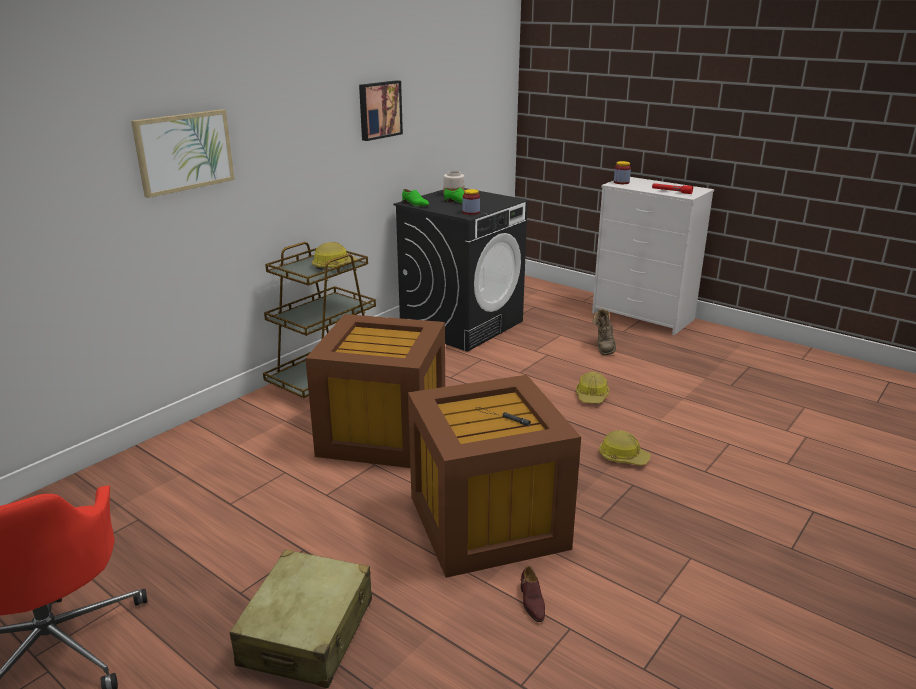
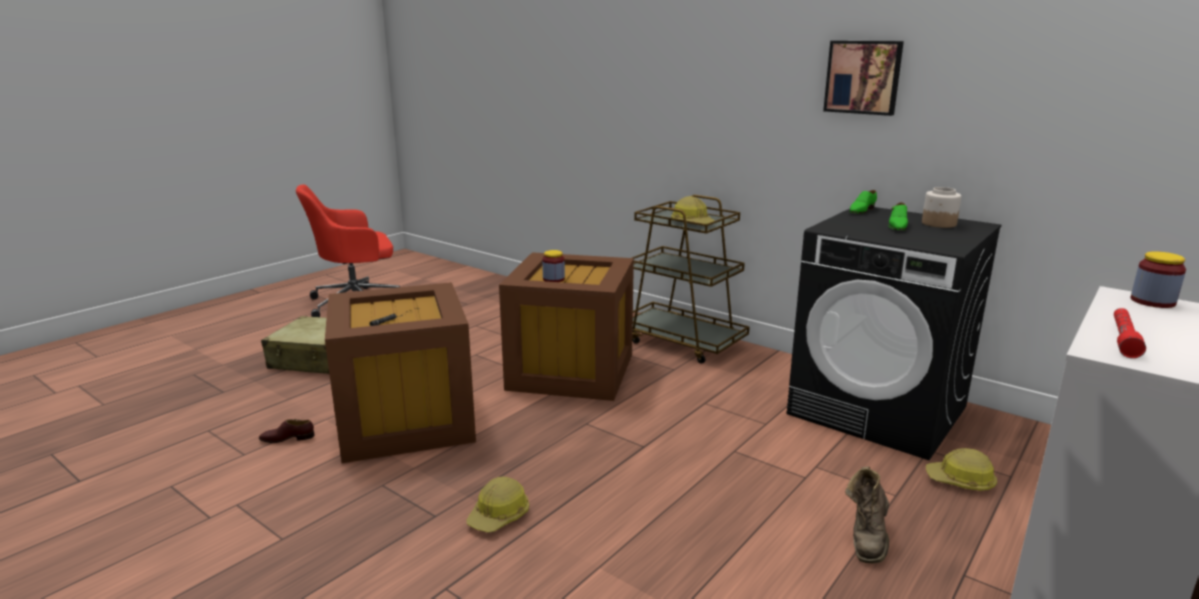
camera: 90 degrees right, 5 degrees down
(184, 151) = (627, 78): picture -> none
(471, 212) = (842, 230): jar -> jar (553, 279)
(592, 396) = (670, 507): hard hat -> hard hat (960, 481)
(604, 347) = (867, 540): brown boot -> brown boot turned 75 degrees counterclockwise

